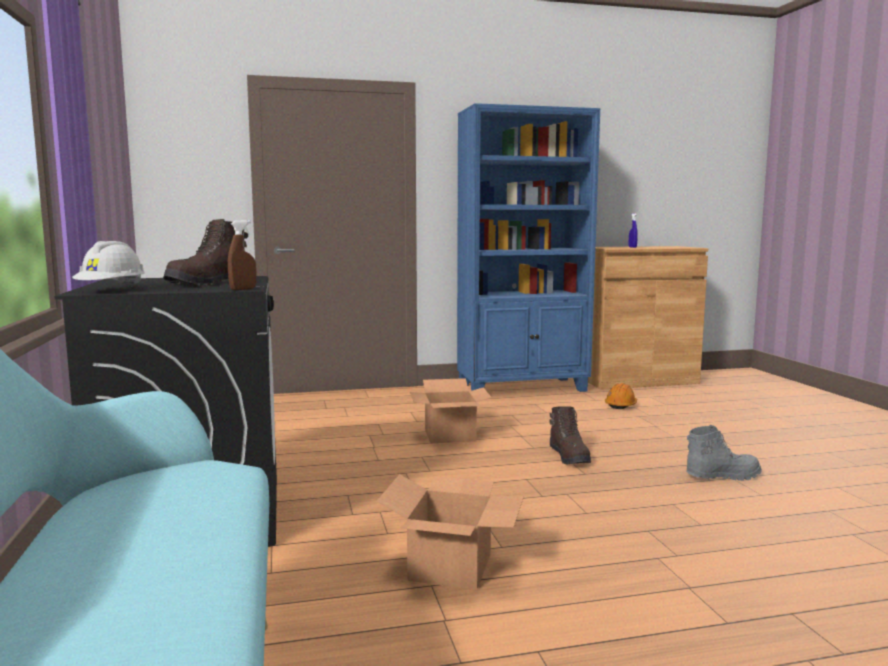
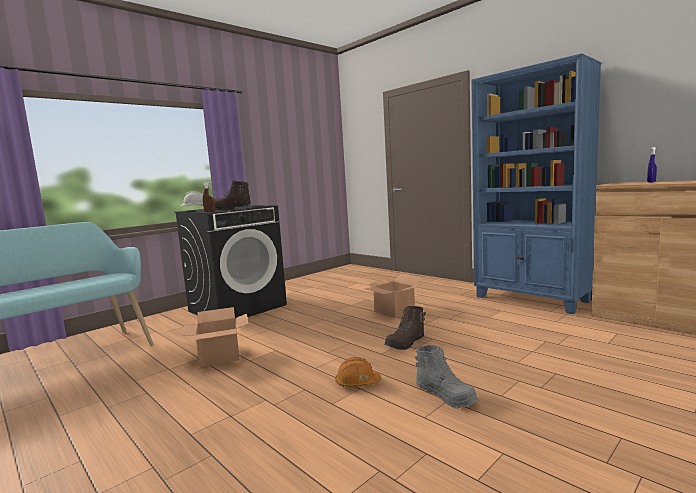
camera: 60 degrees right, 0 degrees up
(621, 405) = (562, 330): orange hard hat -> orange hard hat (357, 383)

